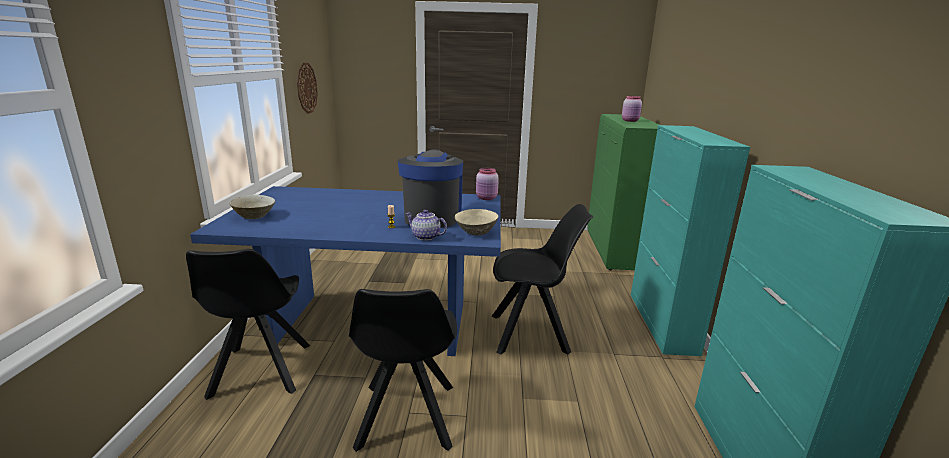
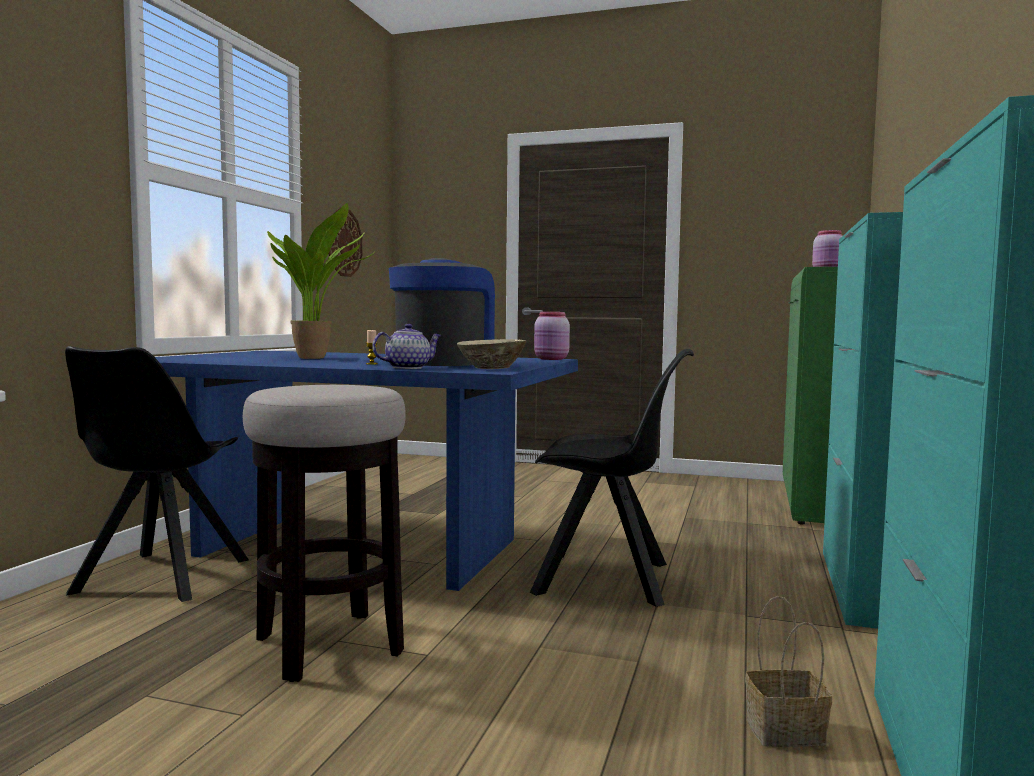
camera: 15 degrees right, 15 degrees down
(254, 216) = (202, 357): beige bowl -> none
(338, 211) = (316, 358): none -> potted plant
(406, 418) = (328, 646): black chair -> stool
(425, 237) = (407, 368): teapot -> teapot turned 105 degrees clockwise
(666, 442) = (783, 732): none -> basket

